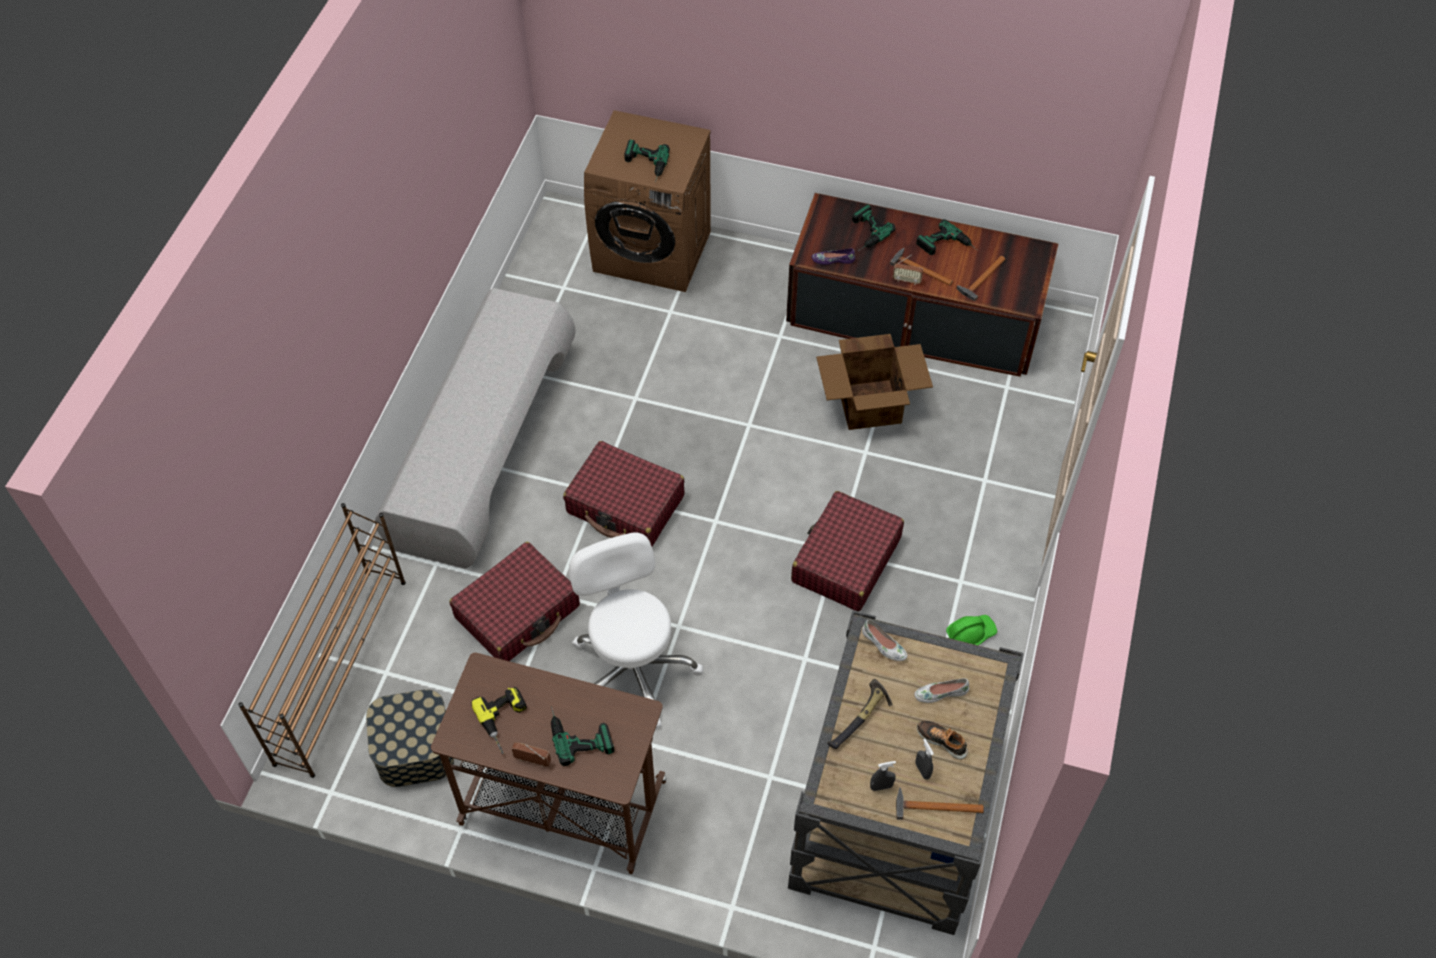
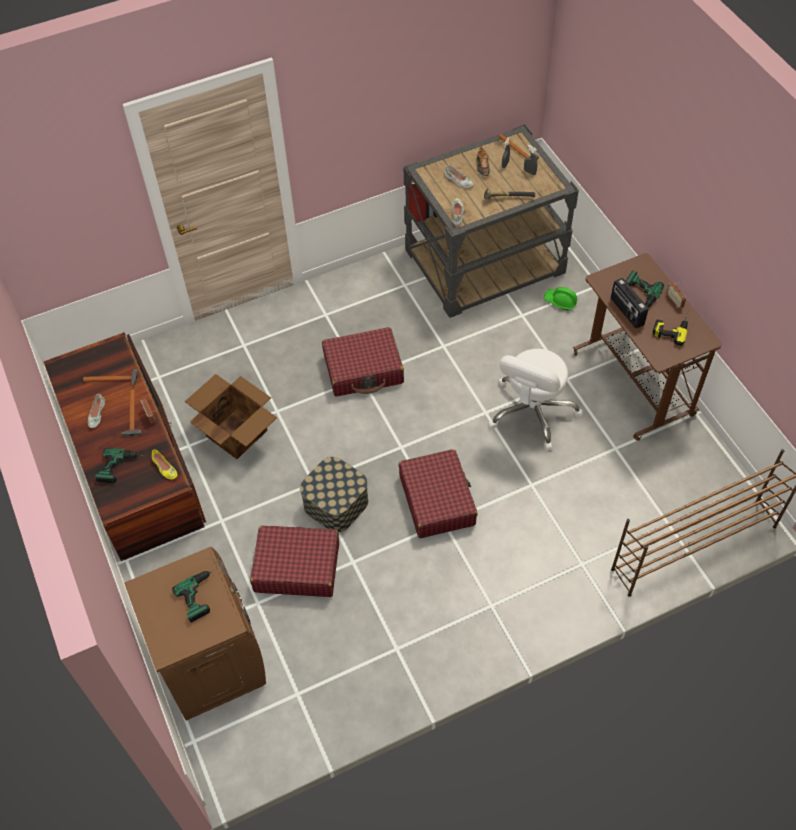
camera: 130 degrees left, 0 degrees up
(415, 749) = (687, 470): storage box -> storage box (336, 503)
(483, 444) = (476, 619): grey bench -> none
(518, 612) = (562, 493): red suitcase -> red suitcase (296, 567)
(572, 696) = (626, 312): none -> radio
(833, 259) = (164, 468): purple shoe -> yellow shoe
(948, 247) = (96, 414): power drill -> white shoe
(970, 634) = (355, 291): green hard hat -> green hard hat (560, 301)

